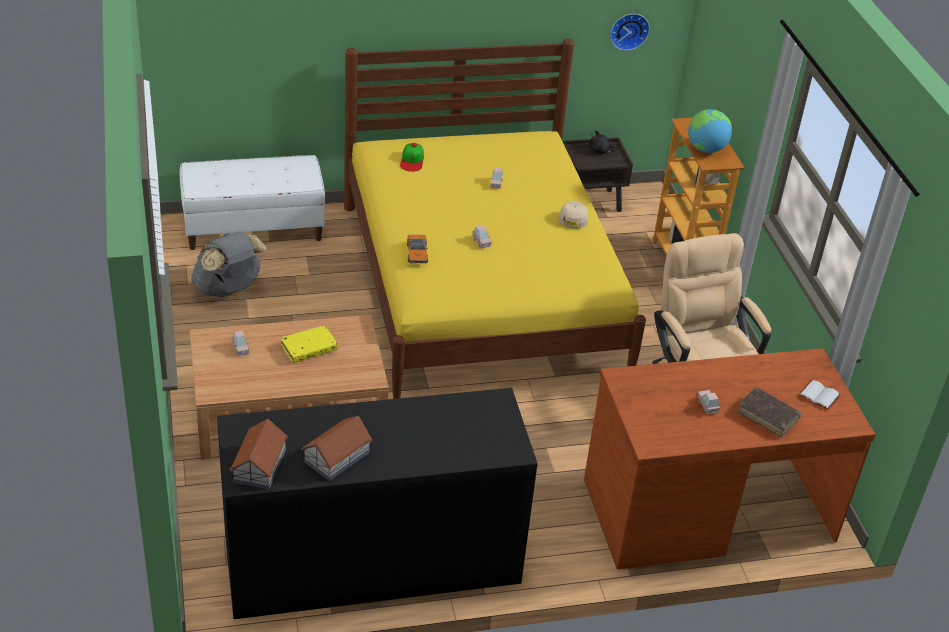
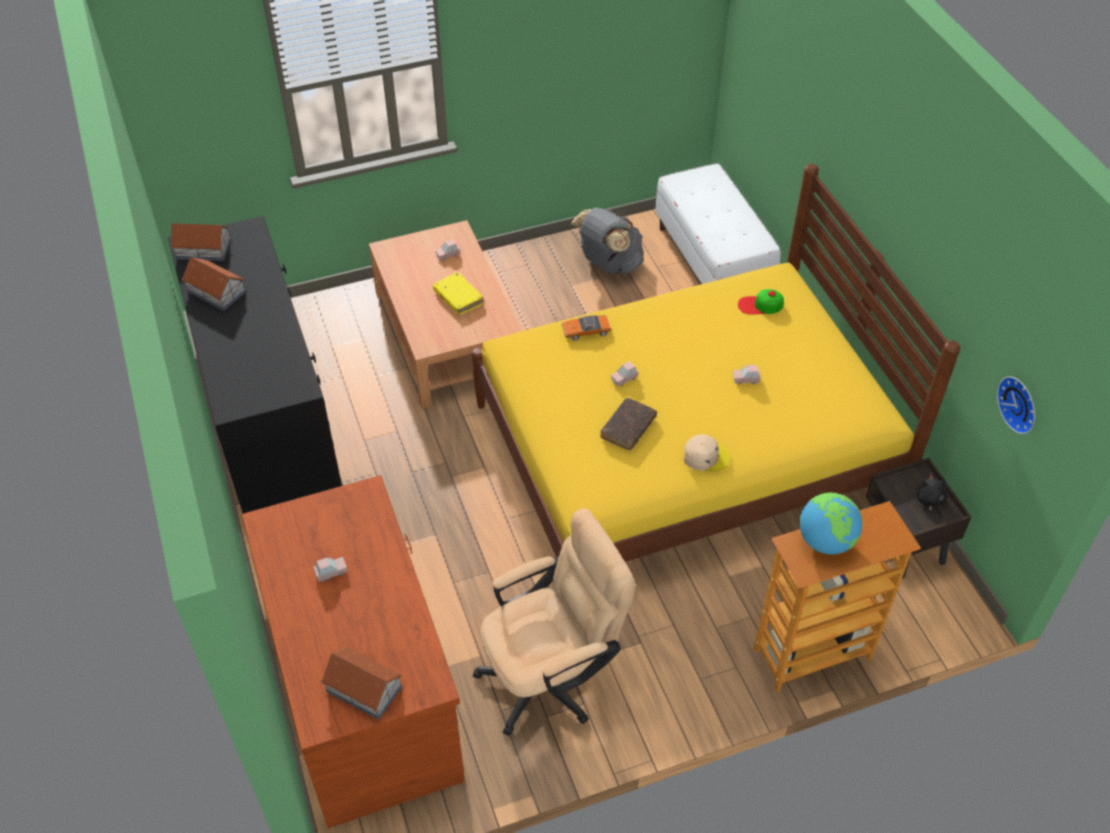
camera: 85 degrees right, 10 degrees up
(767, 416) = (320, 632): brown book -> brown book (628, 428)
(820, 395) = (364, 689): white book -> toy house

